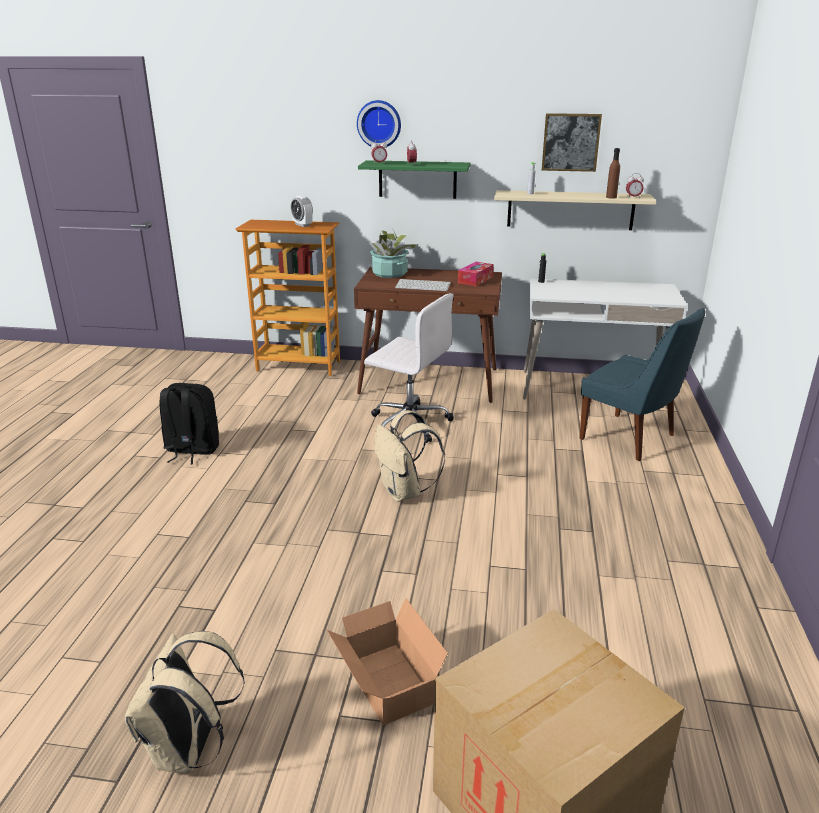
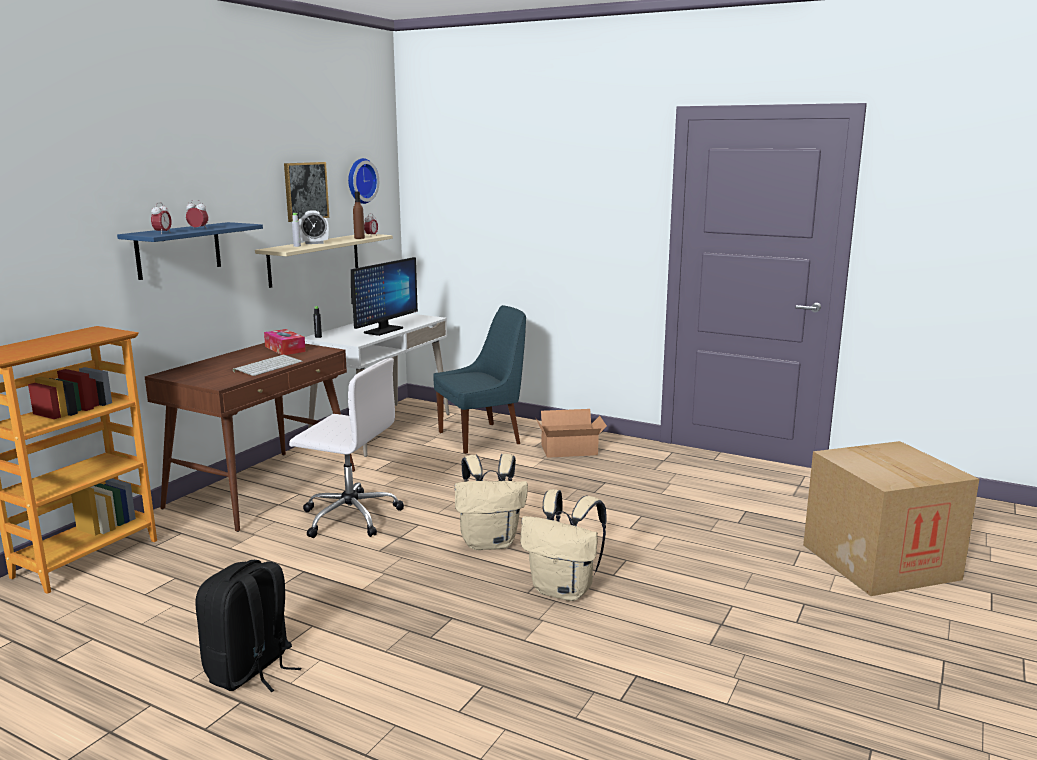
camera: 70 degrees left, 10 degrees down
(189, 750) = (833, 703): beige backpack -> beige backpack (564, 590)
(302, 225) = (71, 338): alarm clock -> alarm clock (314, 243)
(379, 124) = (128, 185): wall clock -> wall clock (360, 181)
(387, 686) = (766, 596): cardboard box -> cardboard box (571, 451)
(389, 273) = (194, 372): potted plant -> none
(408, 423) = (349, 516): white office chair -> white office chair turned 60 degrees clockwise
(417, 179) = (178, 250): green shelf -> blue shelf
(595, 295) = (383, 330): none -> monitor

